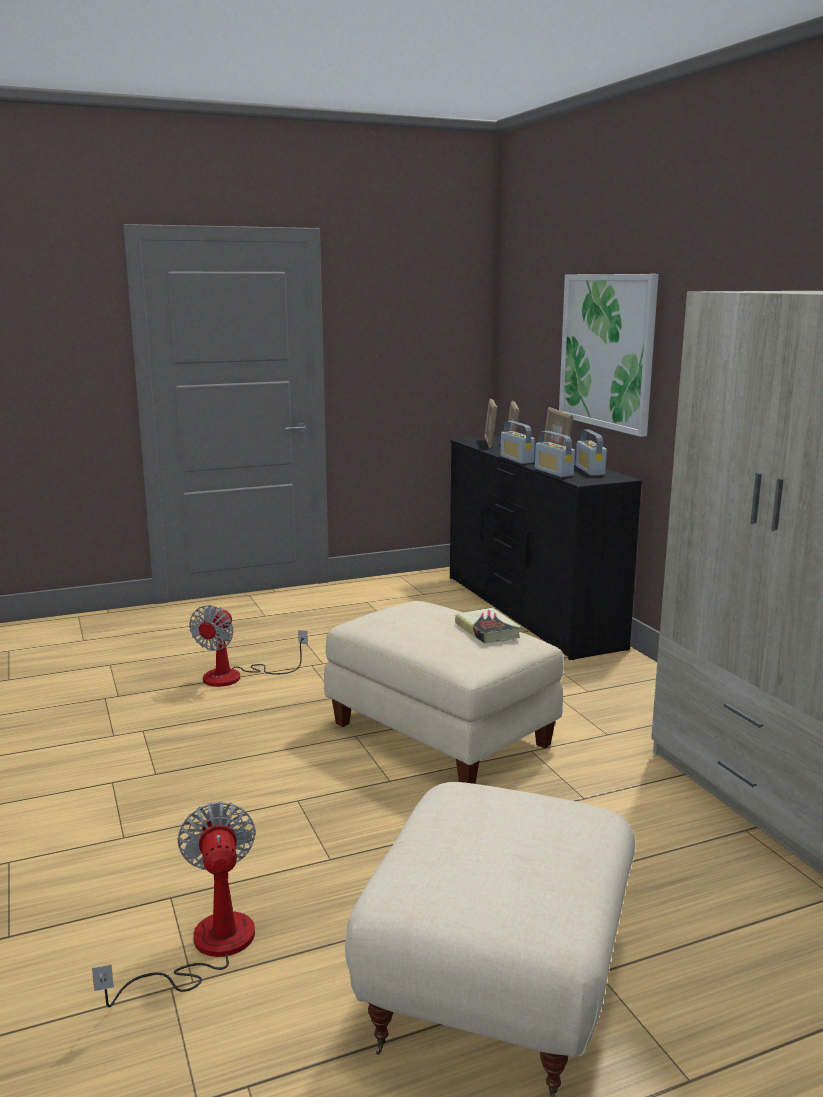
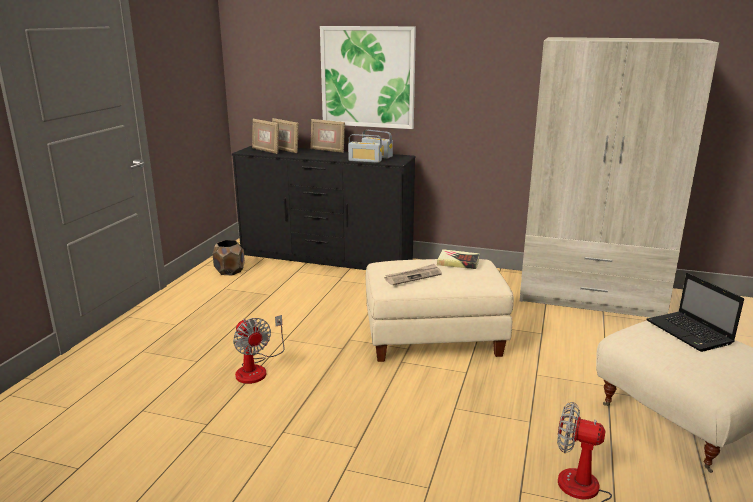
camera: 50 degrees left, 5 degrees up
(398, 623) = (413, 276): none -> newspaper
(406, 589) = (230, 271): none -> brown planter
(516, 459) = (319, 157): radio -> none
(538, 832) = (690, 333): none -> laptop

